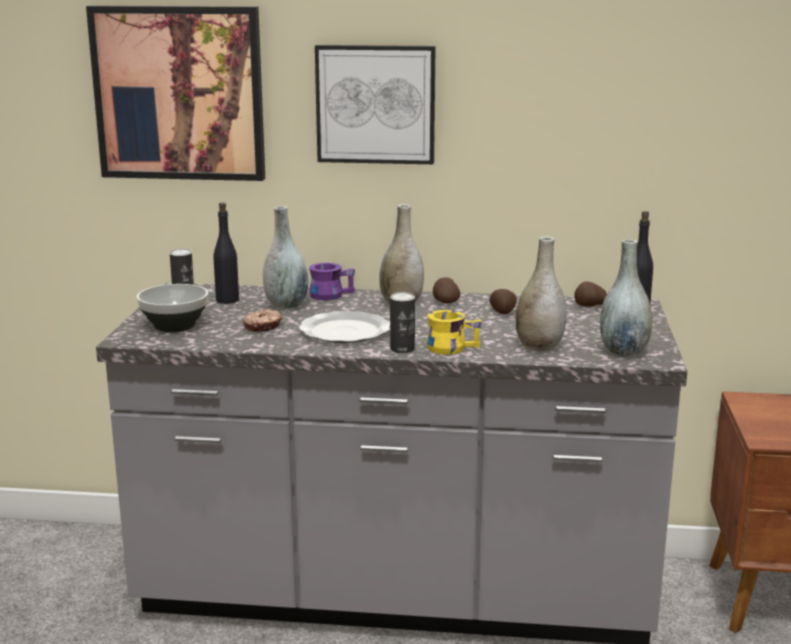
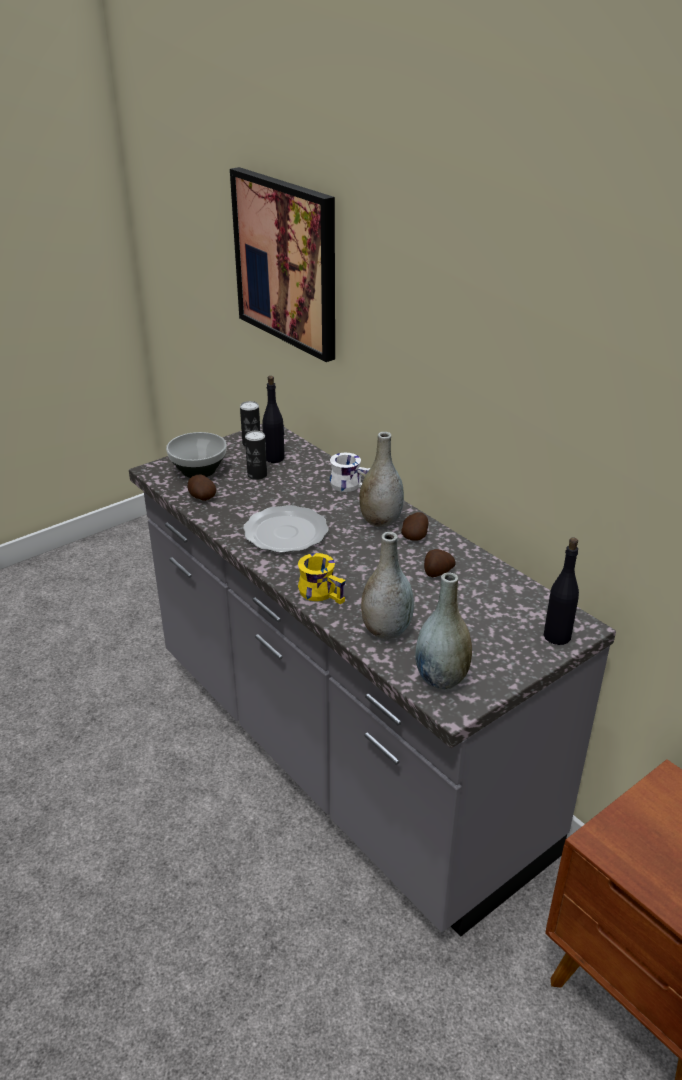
camera: 45 degrees right, 15 degrees up
(263, 326) = (246, 499): donut -> none
(286, 305) = (299, 483): grey vase -> none
(330, 294) = (351, 484): purple mug -> white mug
(376, 104) = (409, 321): picture -> none
(402, 349) = (286, 574): can -> can (257, 475)
(589, 306) = (528, 604): potato -> potato (201, 497)

